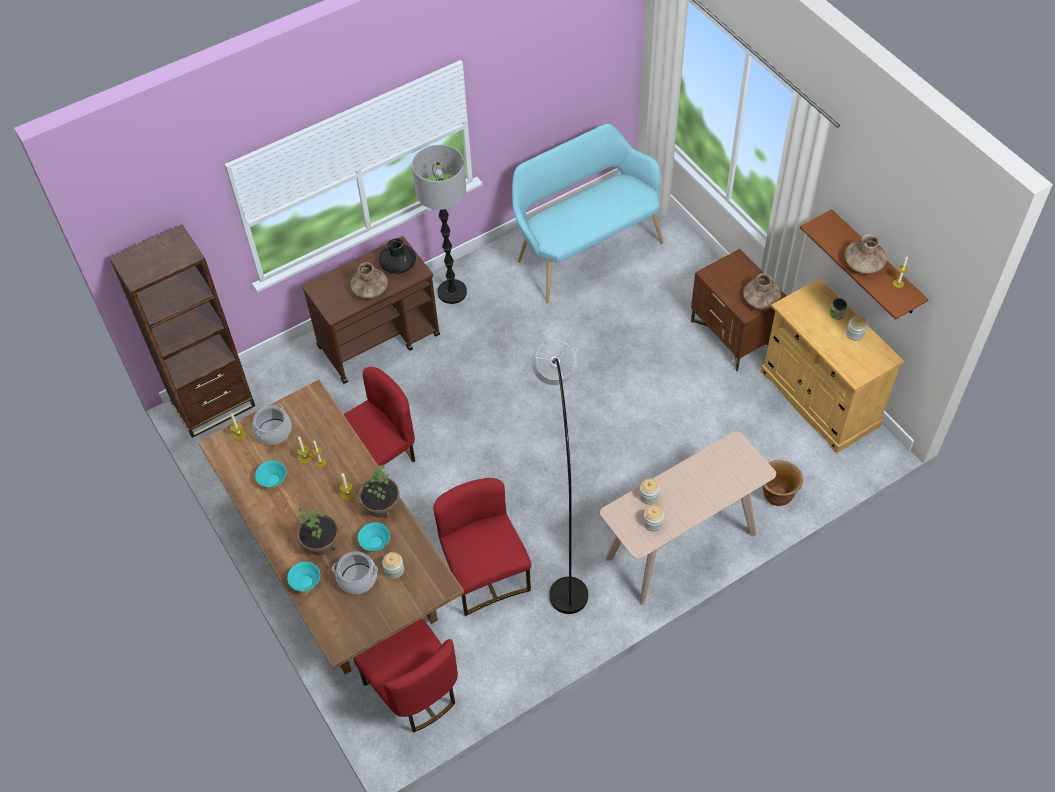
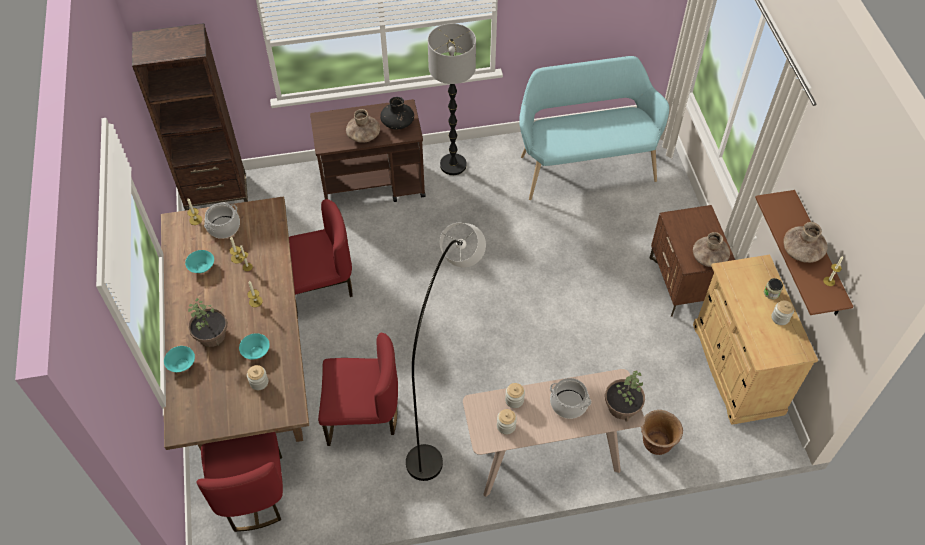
camera: 20 degrees right, 0 degrees up
(357, 579) = (225, 378): cooking pot -> cooking pot (568, 404)
(381, 505) = (277, 321): potted plant -> potted plant (621, 407)
(485, 574) = (362, 415): red chair -> red chair turned 90 degrees clockwise

